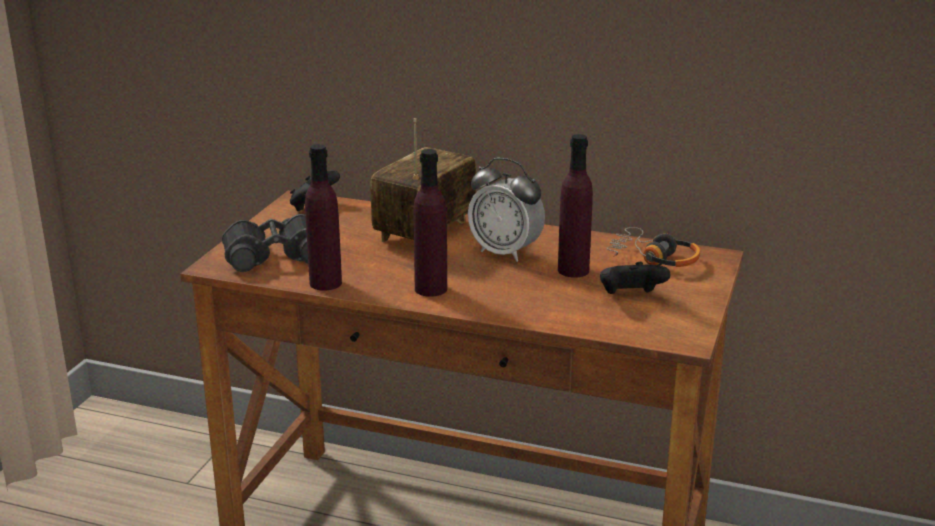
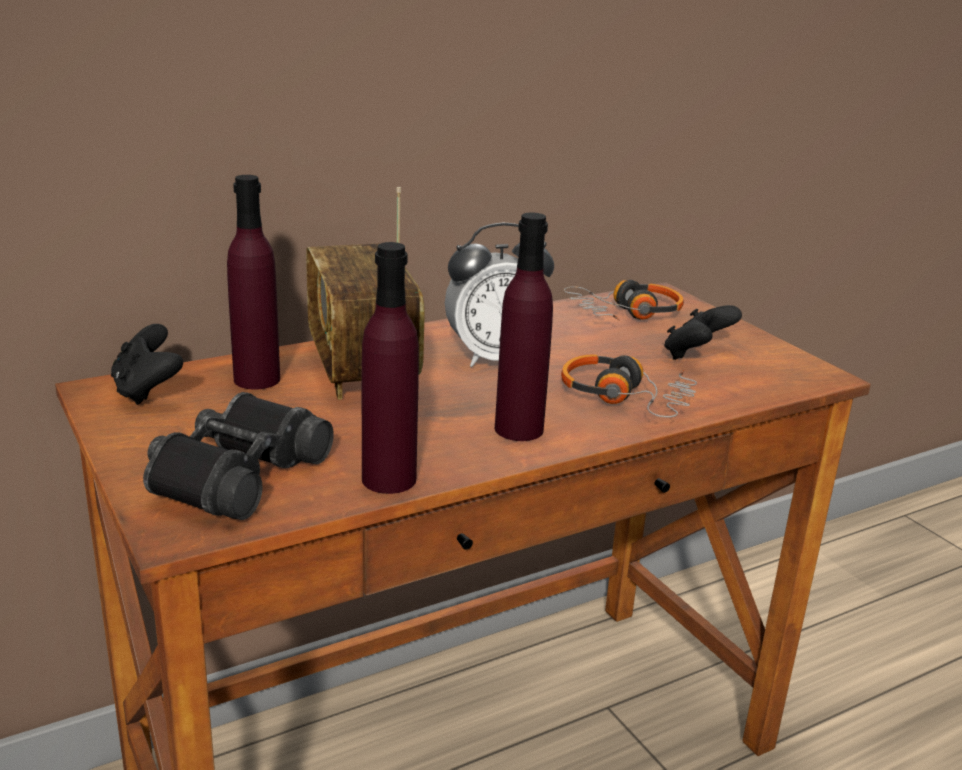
camera: 50 degrees left, 0 degrees up
(524, 299) = (626, 398): none -> headphones
(573, 270) = (594, 350): purple bottle -> purple bottle (257, 379)

